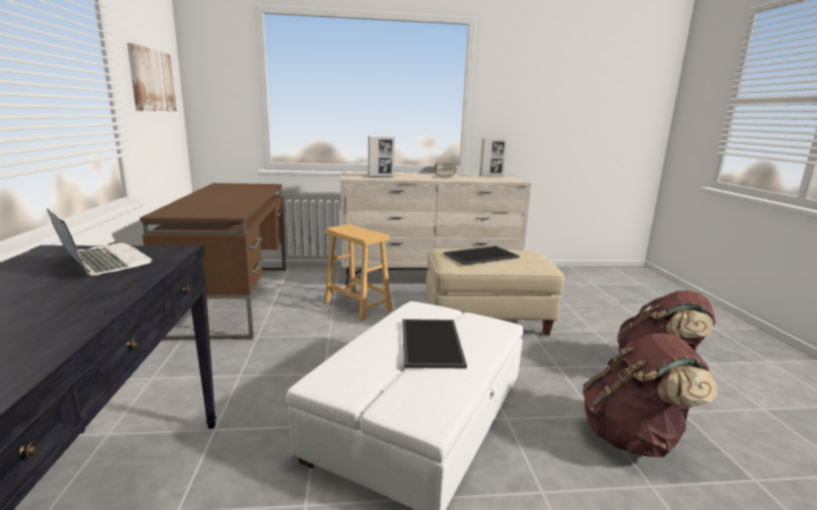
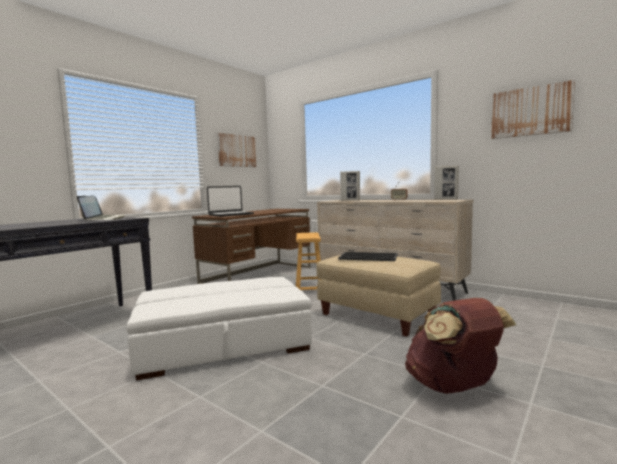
camera: 45 degrees right, 10 degrees down
(215, 208) = (231, 214): none -> laptop
(429, 342) = (228, 290): tray -> none
(562, 88) = (530, 111): none -> picture
(633, 438) = (316, 407): brown backpack -> none

